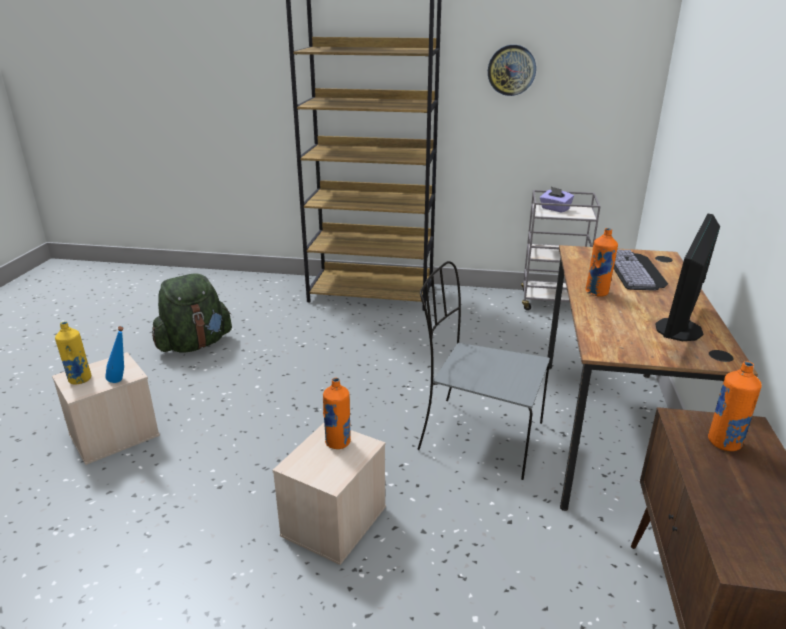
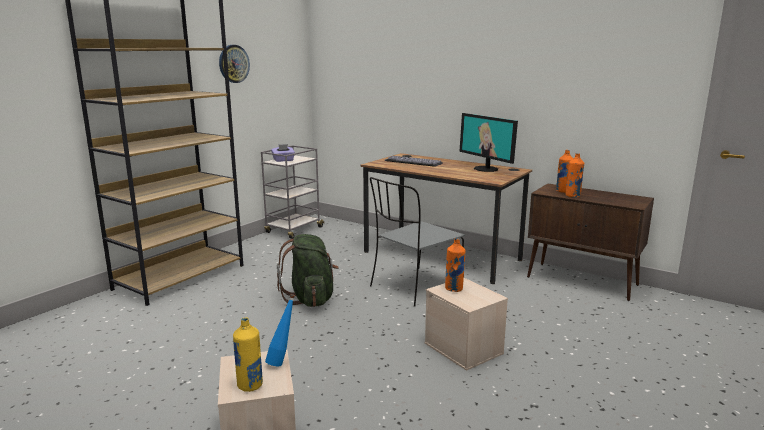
camera: 65 degrees left, 10 degrees down
(195, 344) = (138, 376): green backpack -> green backpack (310, 299)
(597, 292) = (433, 170): orange bottle -> orange bottle (573, 196)

